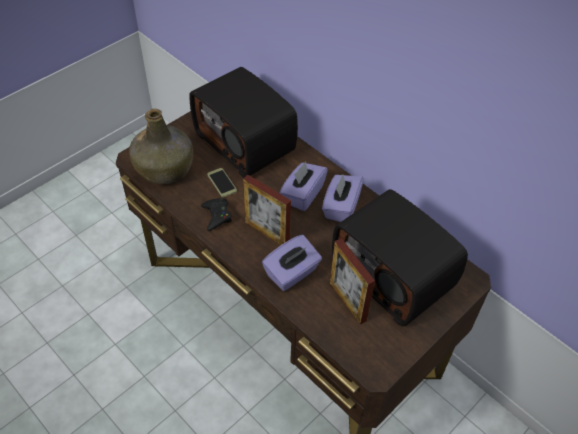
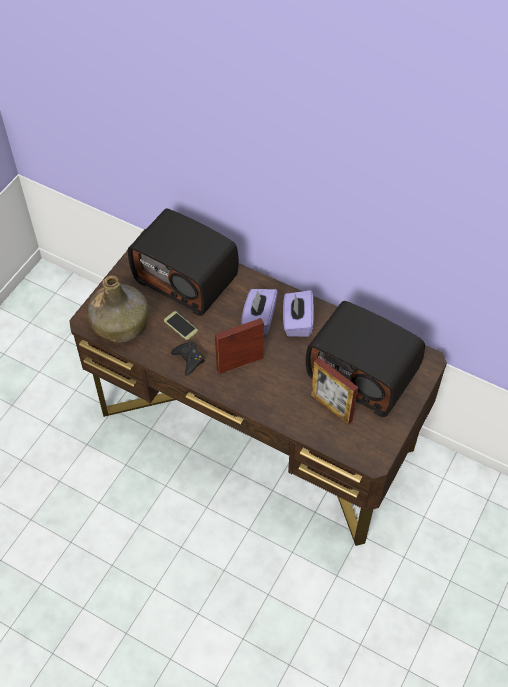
camera: 15 degrees left, 5 degrees up
(267, 232) = (240, 363): picture frame -> picture frame turned 135 degrees clockwise
(292, 273) = (275, 395): purple tissue box -> none

